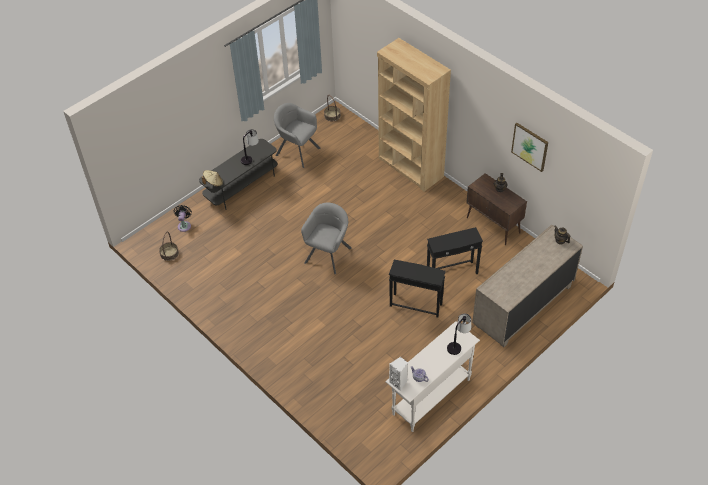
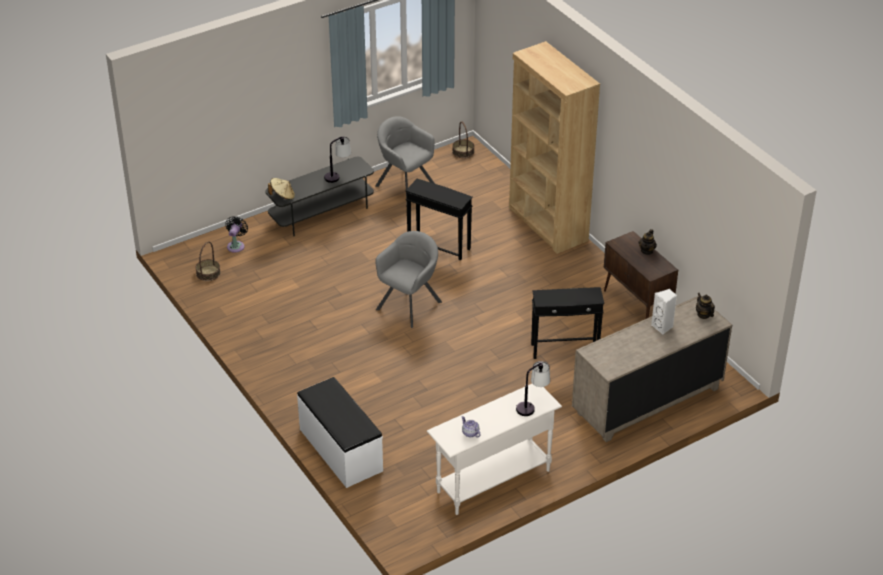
camera: 10 degrees right, 10 degrees down
(310, 392) = (340, 450): none -> white bench
(399, 383) = (443, 434): white speaker -> white speaker (663, 327)
(415, 304) = (505, 377): black side table -> black side table (439, 245)
(530, 146) = (683, 189): picture -> none

